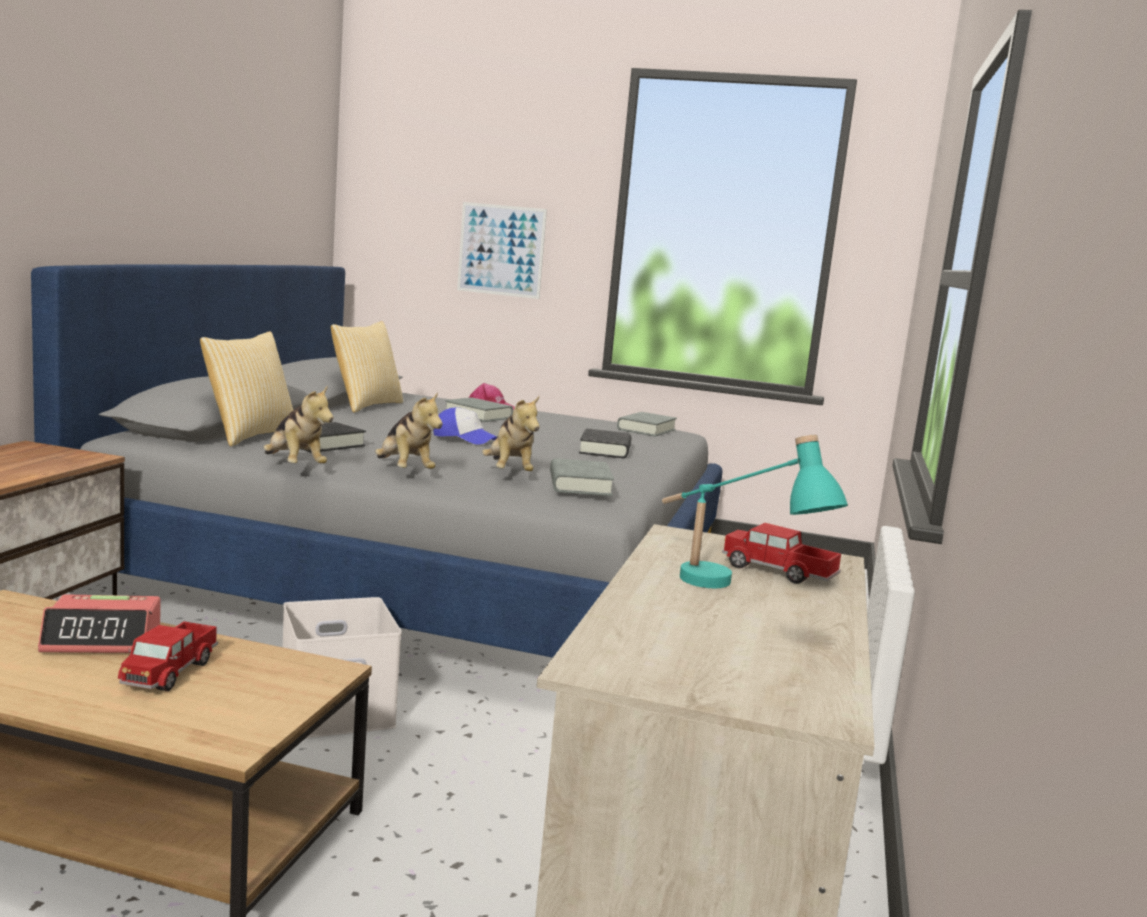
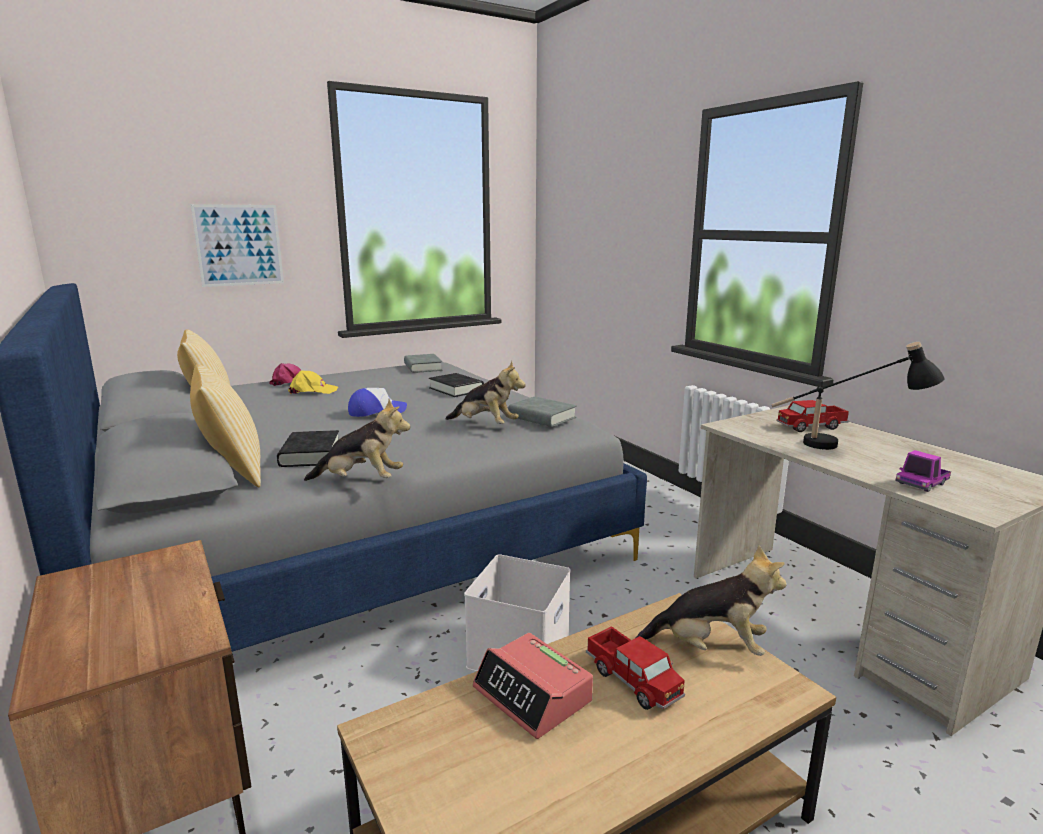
camera: 45 degrees left, 5 degrees up
(103, 639) = (533, 695): alarm clock -> alarm clock turned 105 degrees clockwise
(404, 471) = (430, 451): plush toy -> plush toy (710, 647)
(478, 415) = (312, 391): grey book -> yellow cap
(646, 636) = (921, 483): none -> toy truck
(729, 592) = (845, 446): turquoise table lamp -> black table lamp

